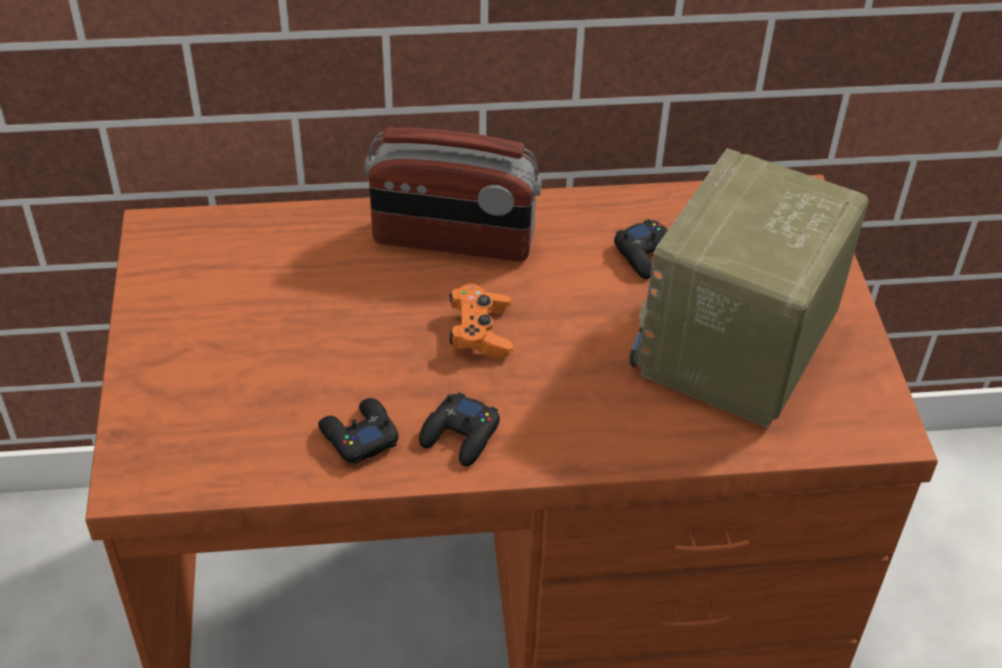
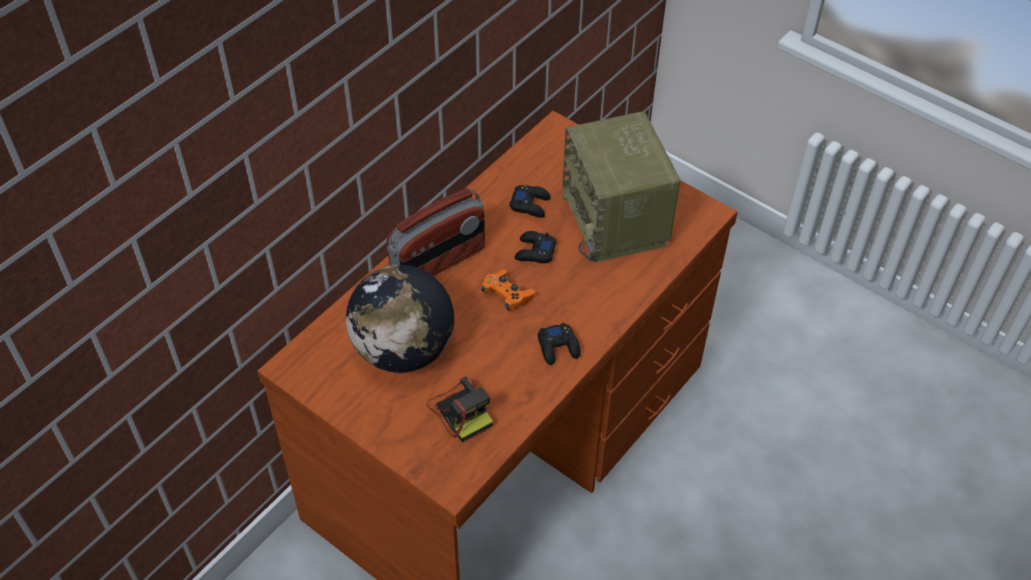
camera: 45 degrees left, 5 degrees up
(253, 412) = (461, 410): none -> camera
(286, 301) = (403, 350): none -> globe
(358, 436) = (518, 382): black game controller -> black game controller (534, 252)

